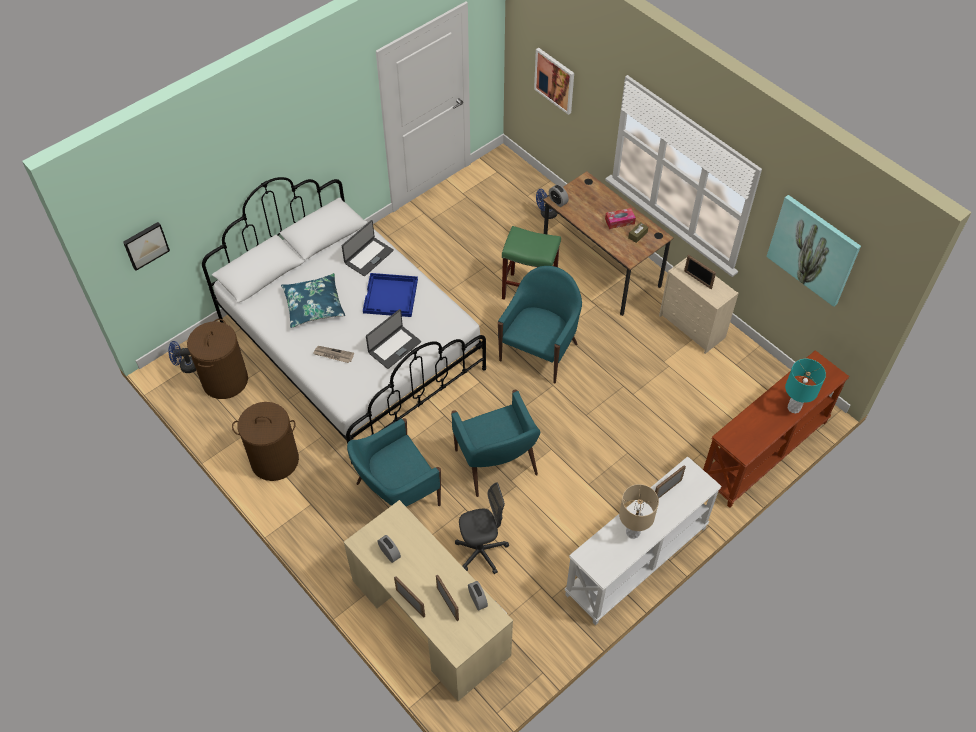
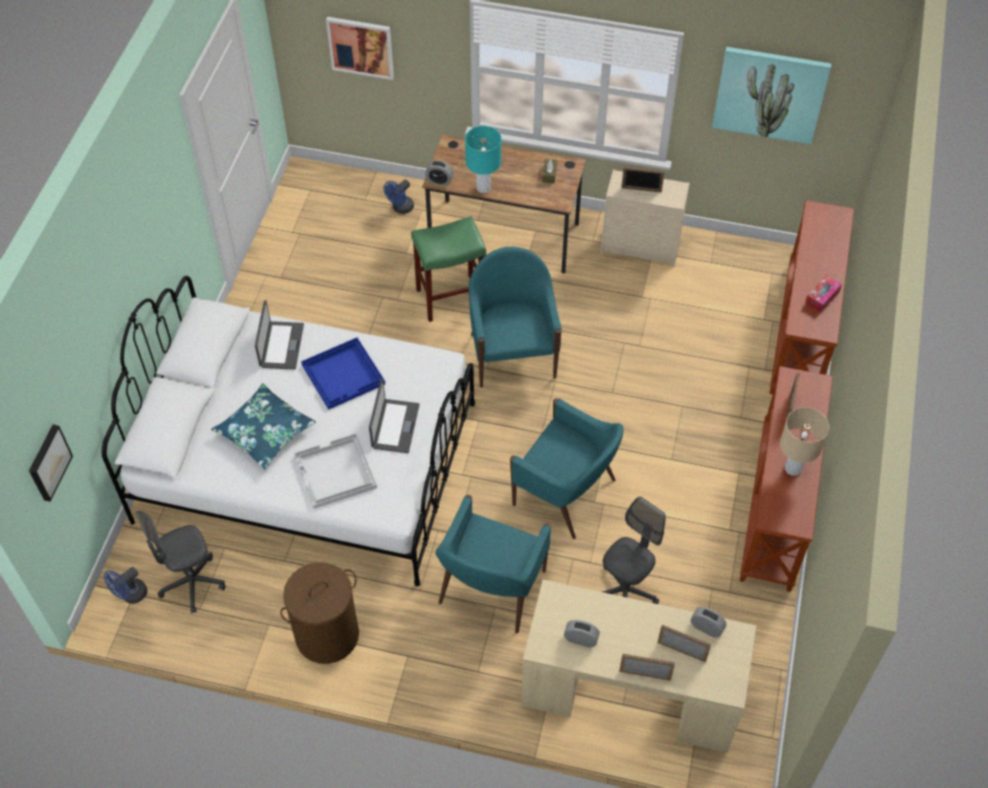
camera: 35 degrees left, 0 degrees up
(225, 380) = (192, 583): brown laundry basket -> grey office chair
(333, 355) = (335, 472): newspaper -> white tray
(619, 221) = (519, 169): tissue box -> tissue box (822, 297)
(637, 562) = (777, 506): white console table -> brown console table
(794, 408) = (833, 264): turquoise table lamp -> turquoise table lamp (483, 188)

